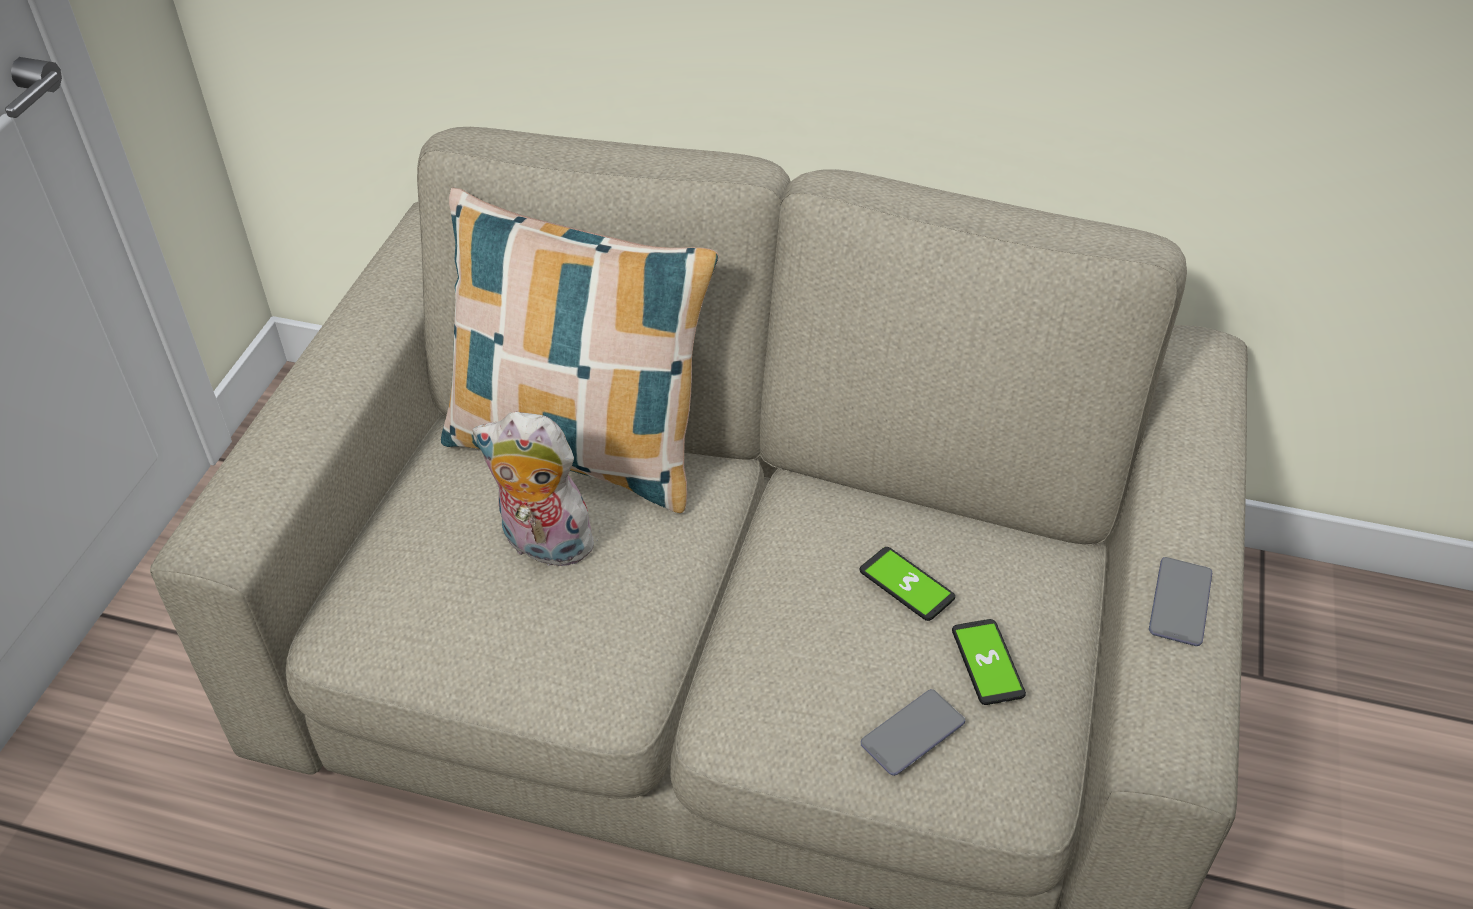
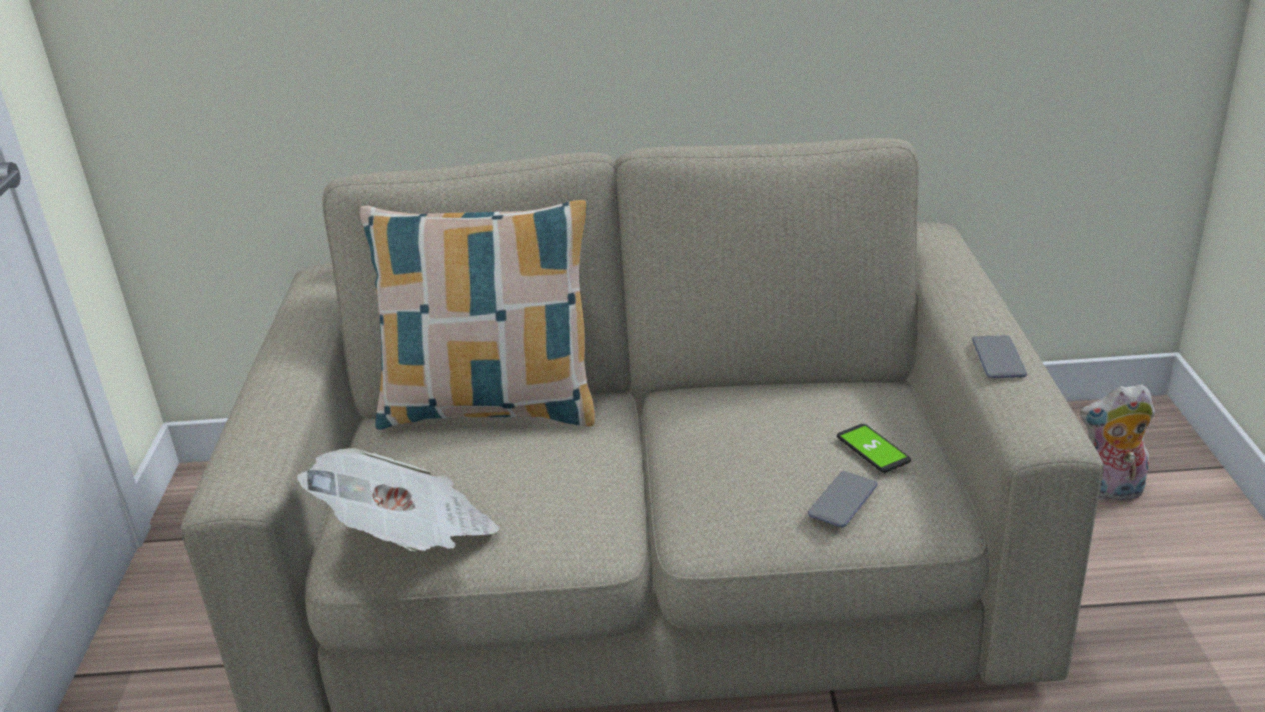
camera: 15 degrees left, 15 degrees down
(406, 629) = (410, 537): none -> newspaper
(542, 545) = (495, 464): plush toy -> plush toy (1109, 492)
(906, 585) = (789, 421): phone -> none

